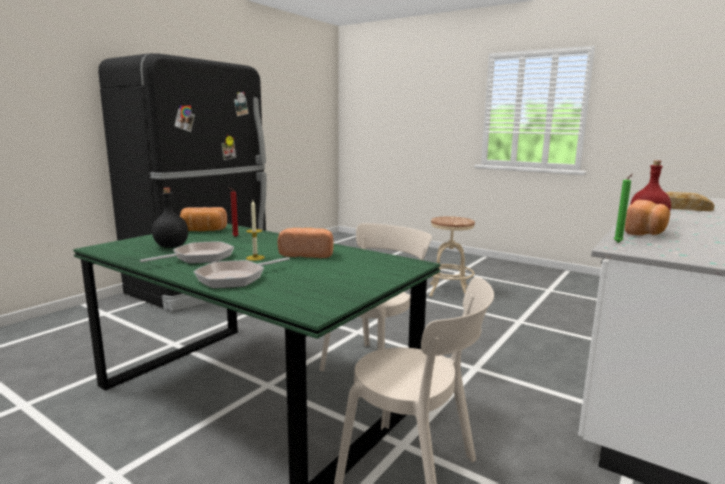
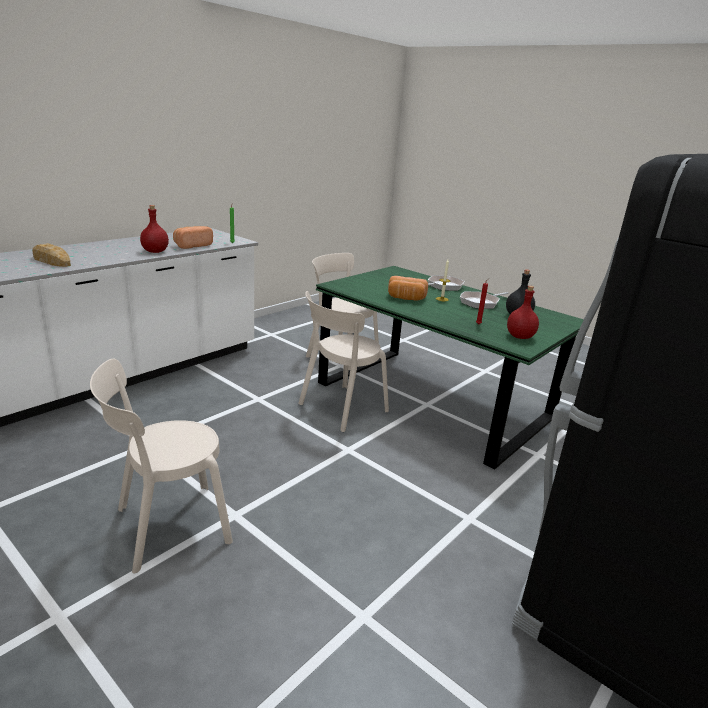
camera: 175 degrees left, 10 degrees up
(203, 231) = (520, 337): bread -> red bottle
(448, 291) = (167, 527): beige stool -> beige chair

